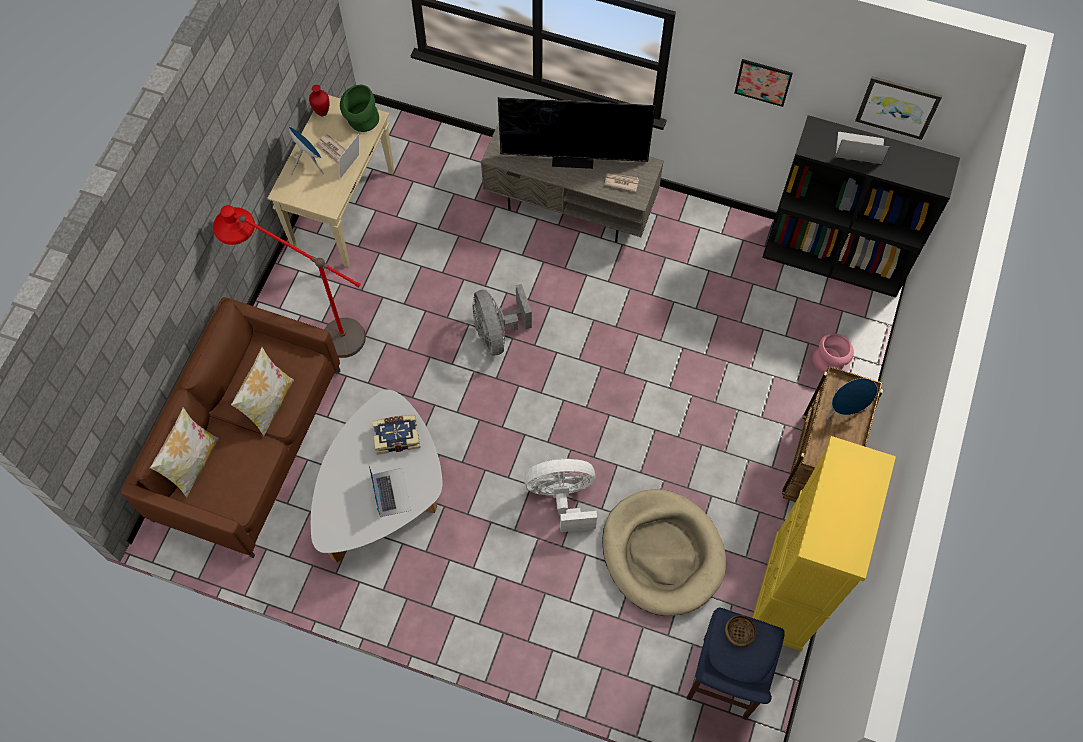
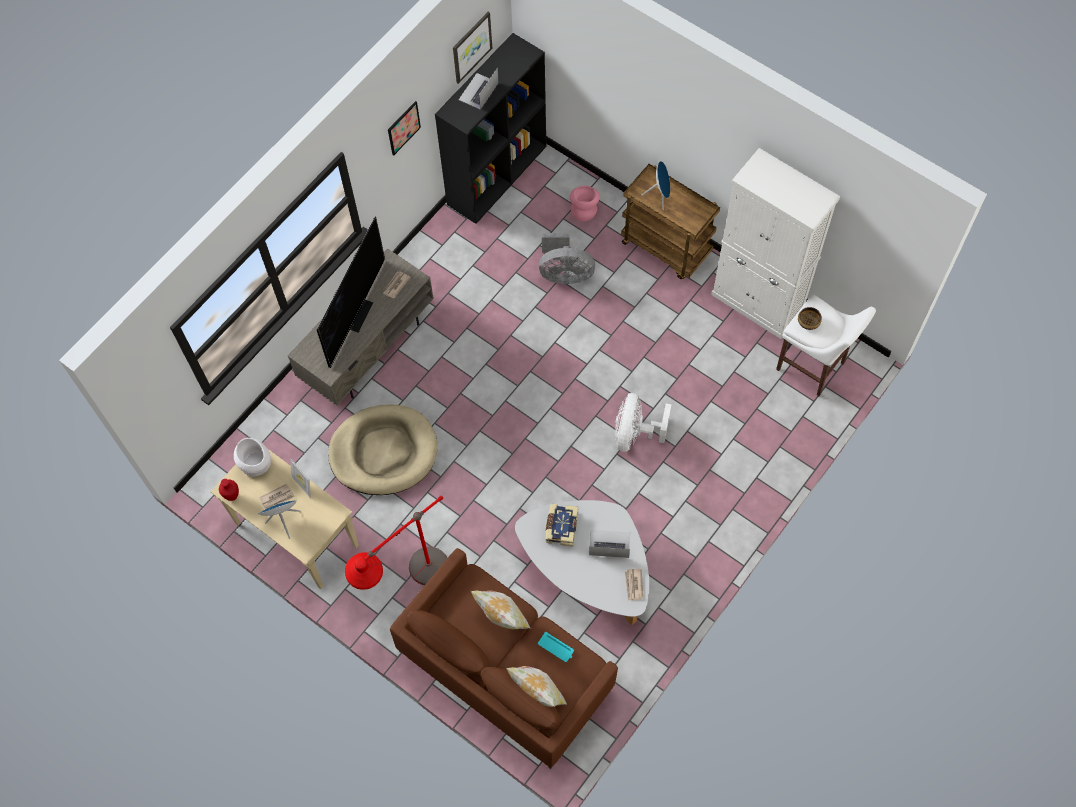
camera: 70 degrees left, 0 degrees up
(248, 468) = (556, 648): none -> turquoise tray
(349, 531) = (633, 585): none -> newspaper
(361, 122) = (257, 466): green vase -> white vase
(497, 333) = (470, 440): grey fan -> grey fan (564, 273)
(662, 553) = (703, 377): beige dog bed -> beige dog bed (383, 452)
(723, 682) = (813, 368): blue stool -> white stool
(788, 591) = (758, 302): yellow cabinet -> white cabinet

